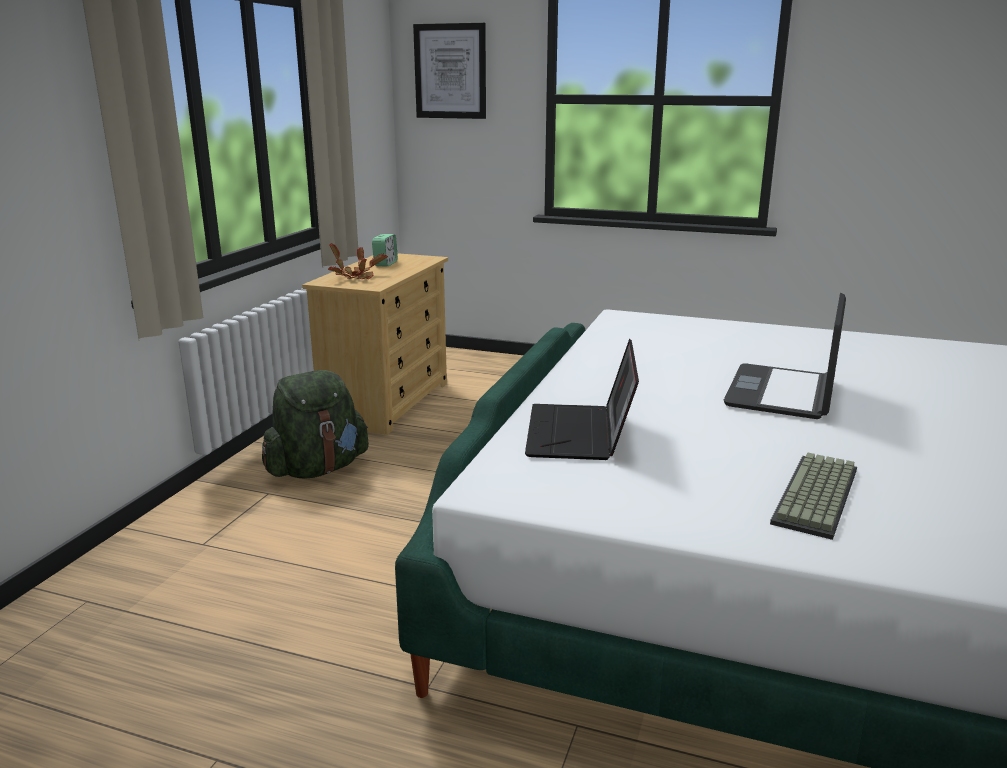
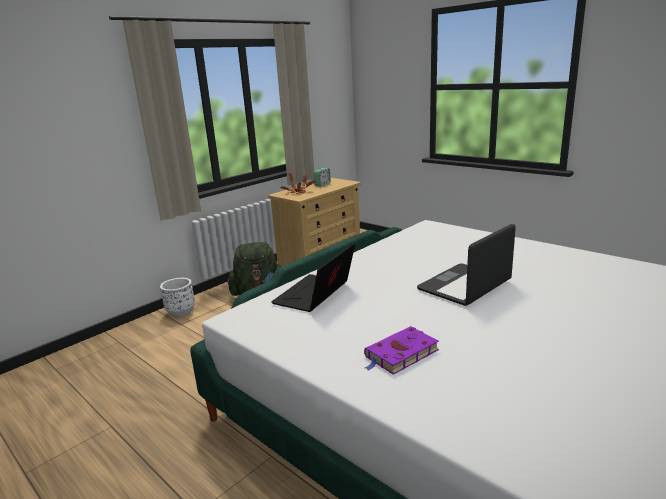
camera: 25 degrees right, 0 degrees up
(182, 522) = (180, 312): none -> white planter
(450, 71) = (380, 72): picture -> none
(818, 497) = (400, 354): keyboard -> purple book

